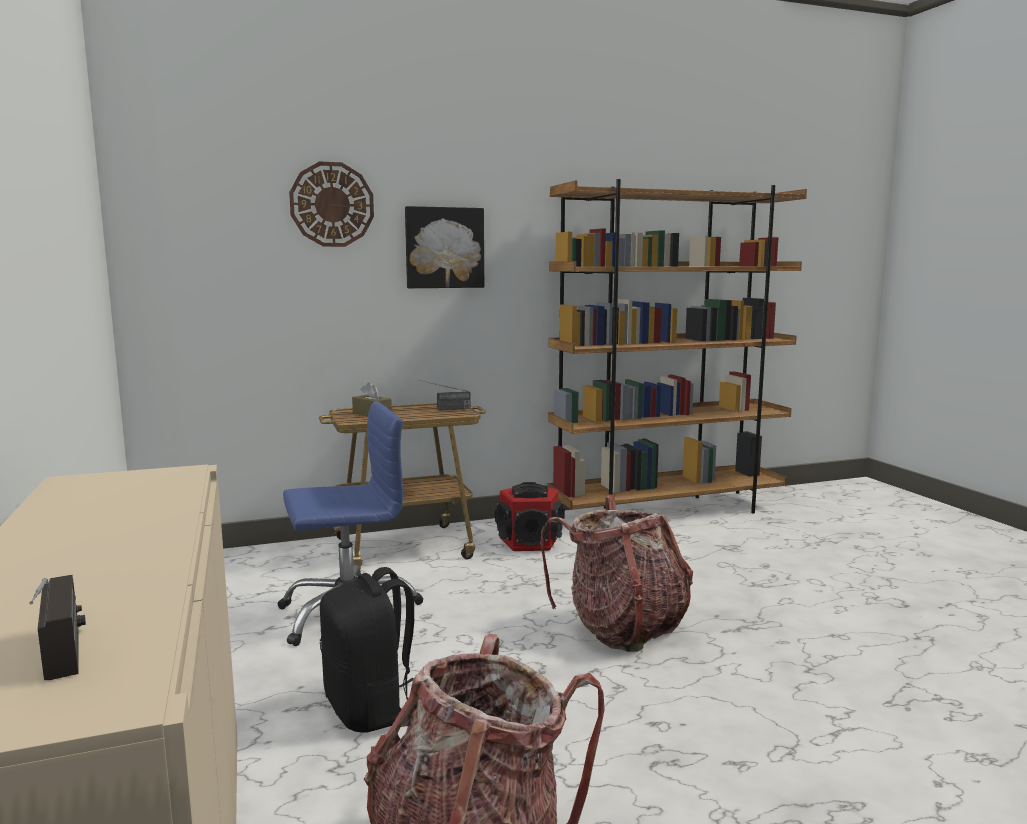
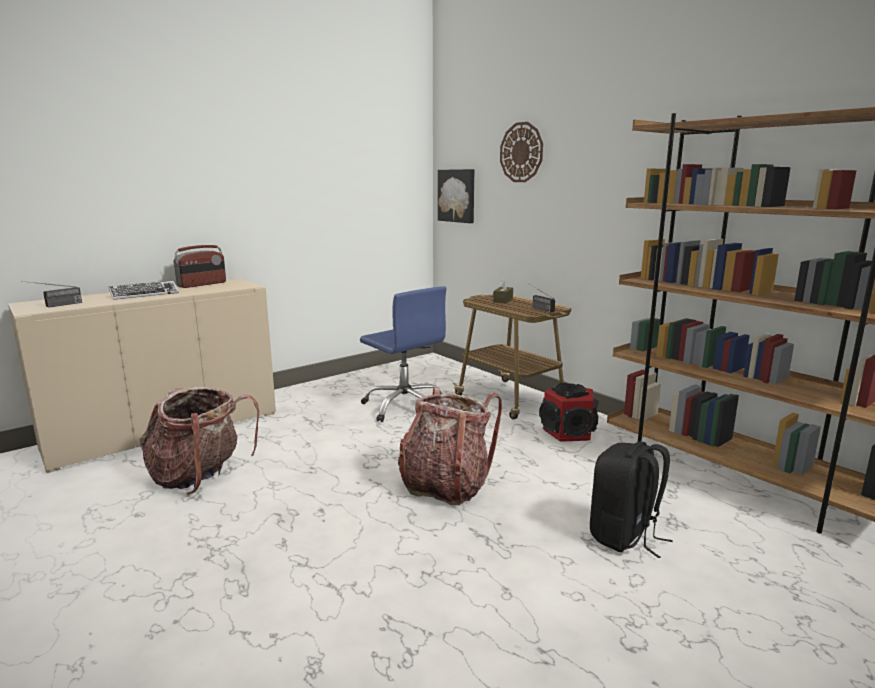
camera: 70 degrees right, 5 degrees up
(64, 504) = (202, 284): none -> radio
(93, 553) = (145, 294): none -> keyboard
(371, 708) = (310, 432): black backpack -> black backpack (625, 536)
(444, 248) = (585, 183): picture -> picture (457, 195)

